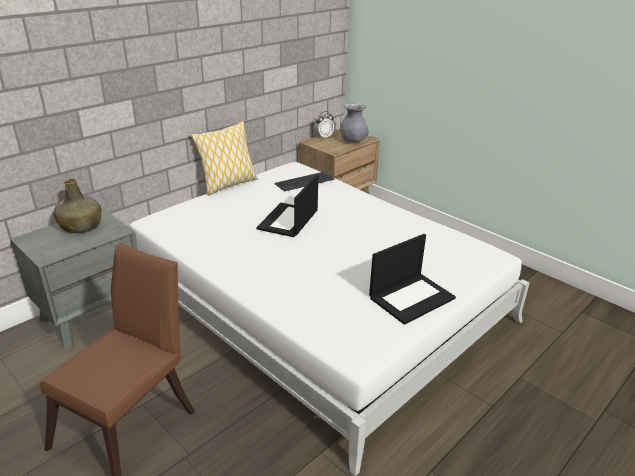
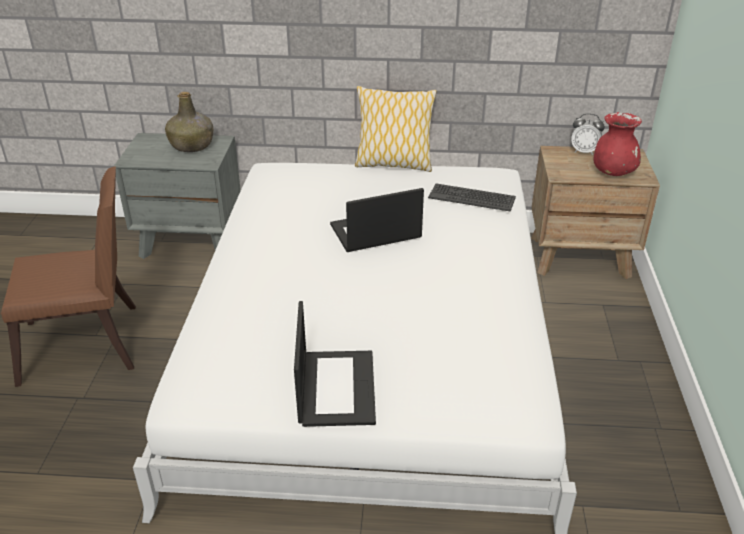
camera: 50 degrees right, 5 degrees up
(353, 141) = (613, 172): grey vase -> red vase
(411, 297) = (335, 387): laptop -> laptop turned 105 degrees counterclockwise

